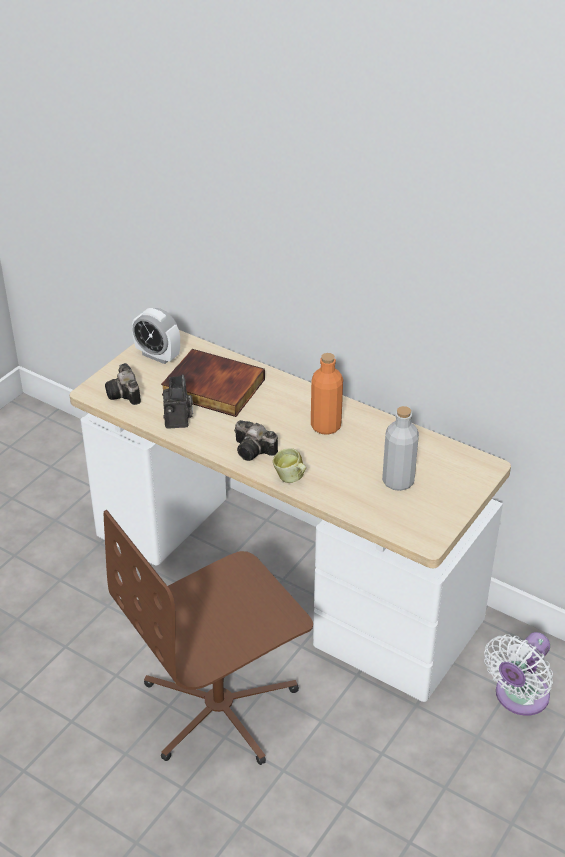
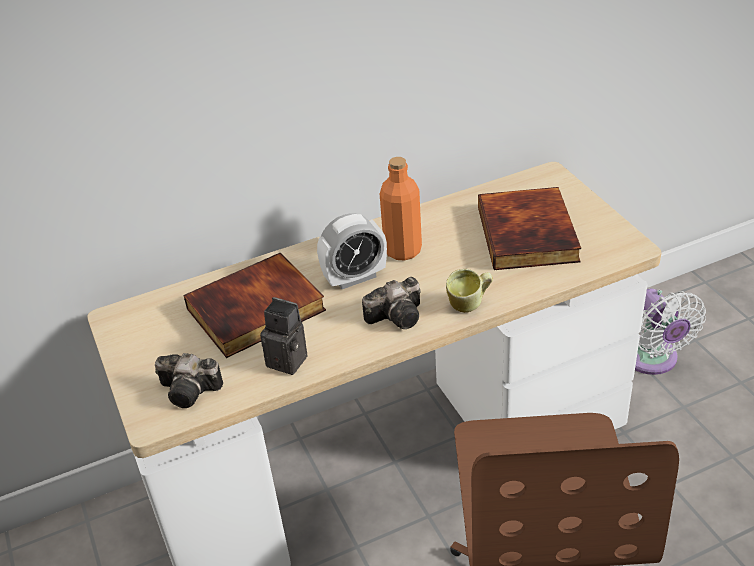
camera: 55 degrees left, 0 degrees up
(157, 356) = (147, 336): alarm clock -> alarm clock (355, 278)
(398, 481) = (529, 234): grey bottle -> book

